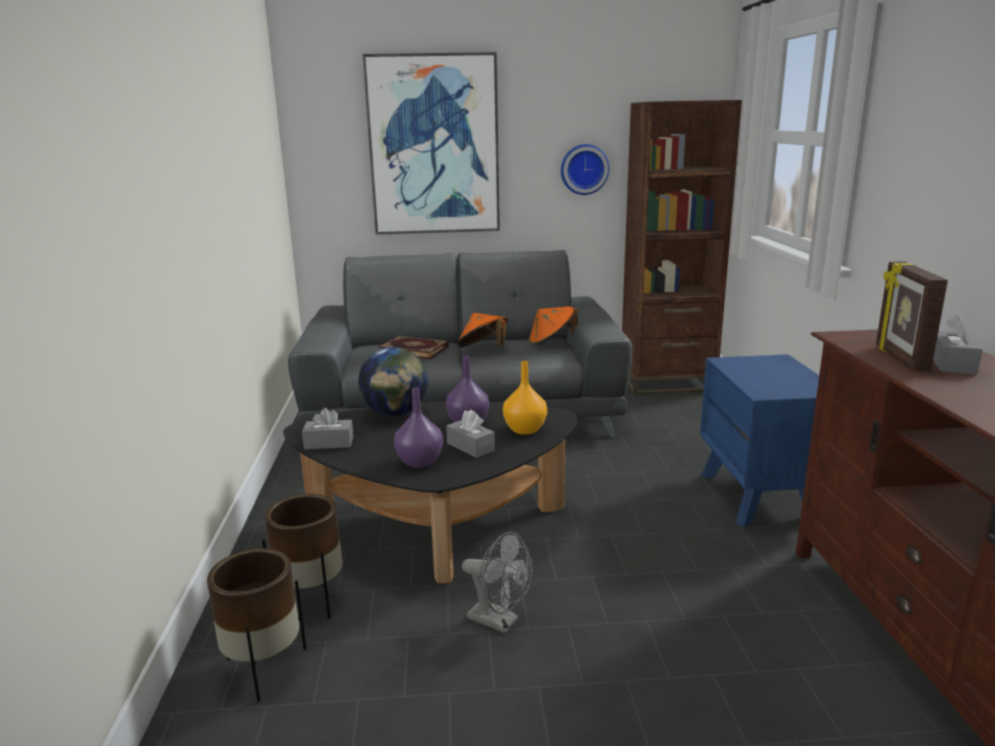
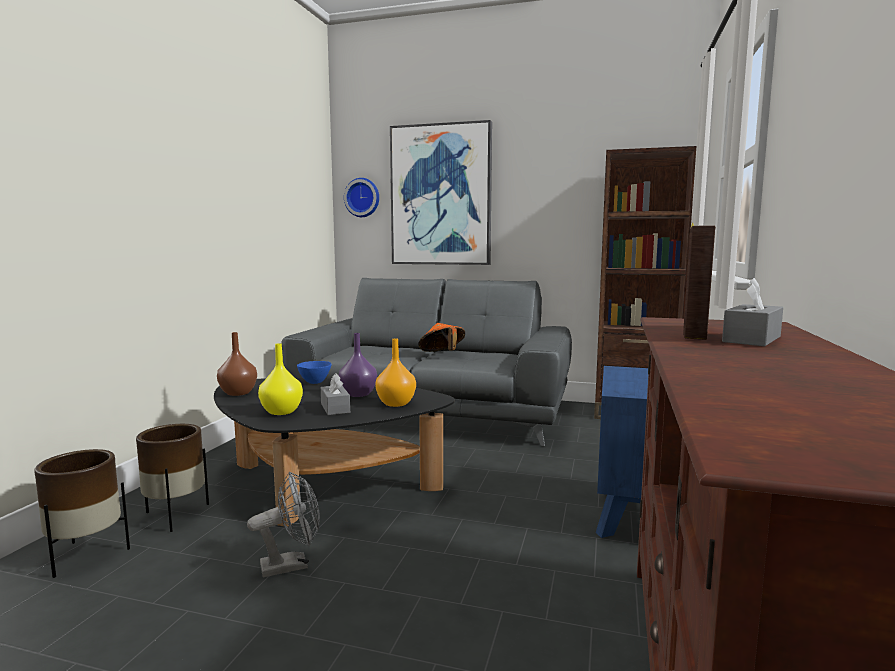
camera: 20 degrees right, 10 degrees down
(329, 443) = (239, 393): grey tissue box -> brown vase
(395, 413) = (315, 382): globe -> blue bowl
(414, 350) = (389, 350): book -> none
(419, 462) = (280, 412): purple vase -> yellow vase
(500, 621) = (292, 565): grey fan -> grey fan turned 75 degrees counterclockwise
(551, 342) = (504, 355): orange hat -> none
(584, 169) = (564, 215): wall clock -> wall clock (362, 197)

